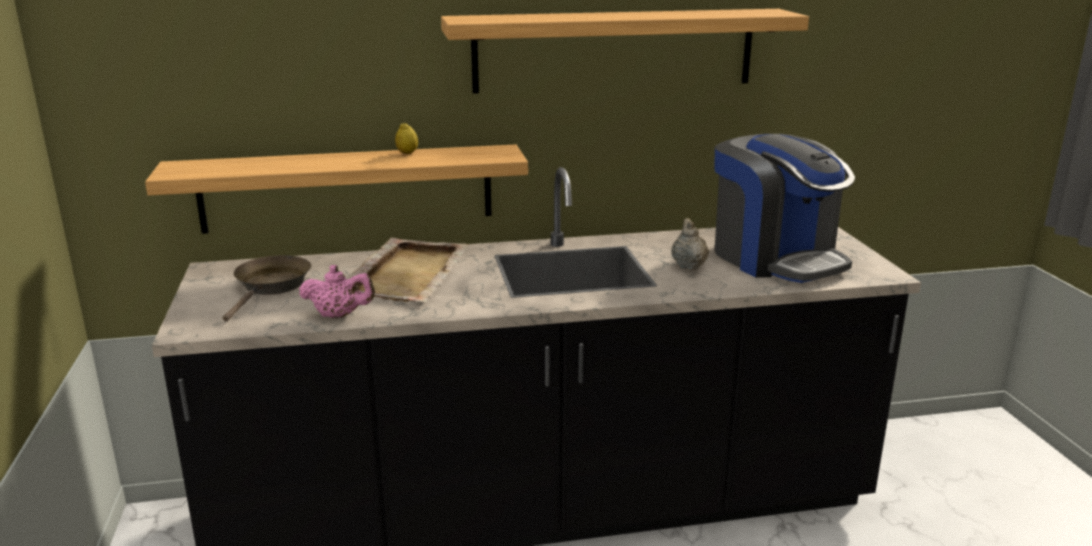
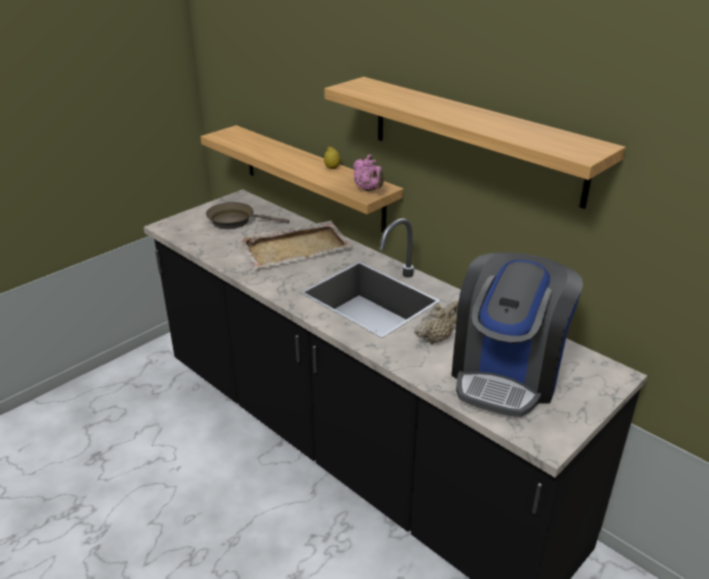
camera: 55 degrees right, 10 degrees up
(271, 287) = (235, 221): brown frying pan -> brown frying pan turned 150 degrees counterclockwise
(339, 315) = (219, 254): pink teapot -> pink teapot (369, 189)

